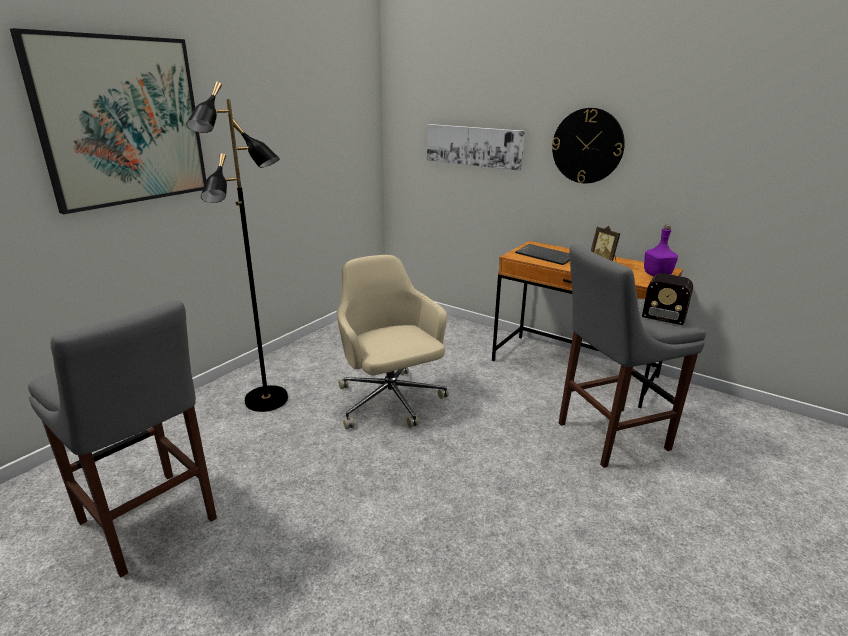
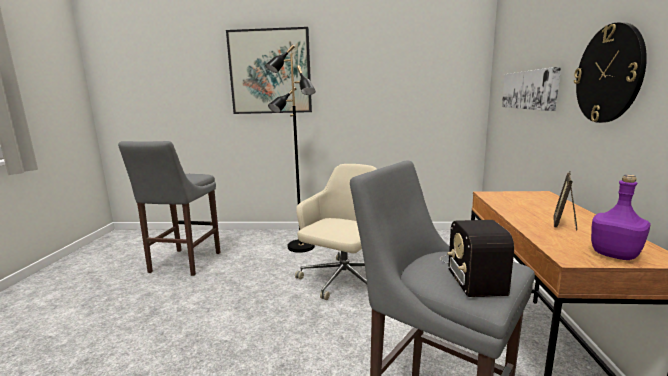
camera: 60 degrees right, 10 degrees down
(546, 256) = (521, 202): keyboard -> none

